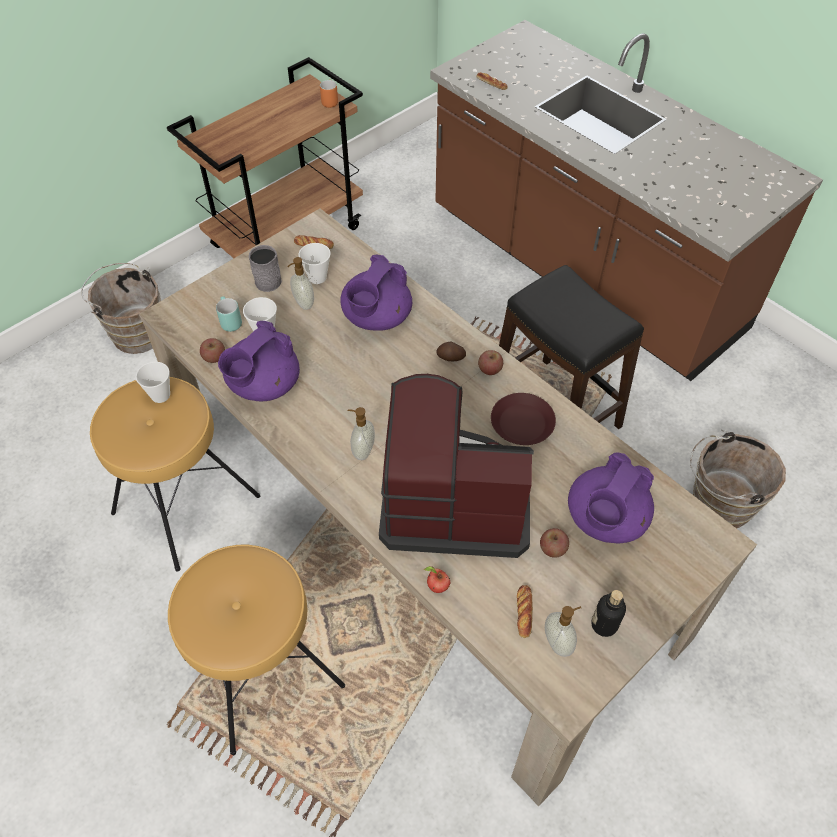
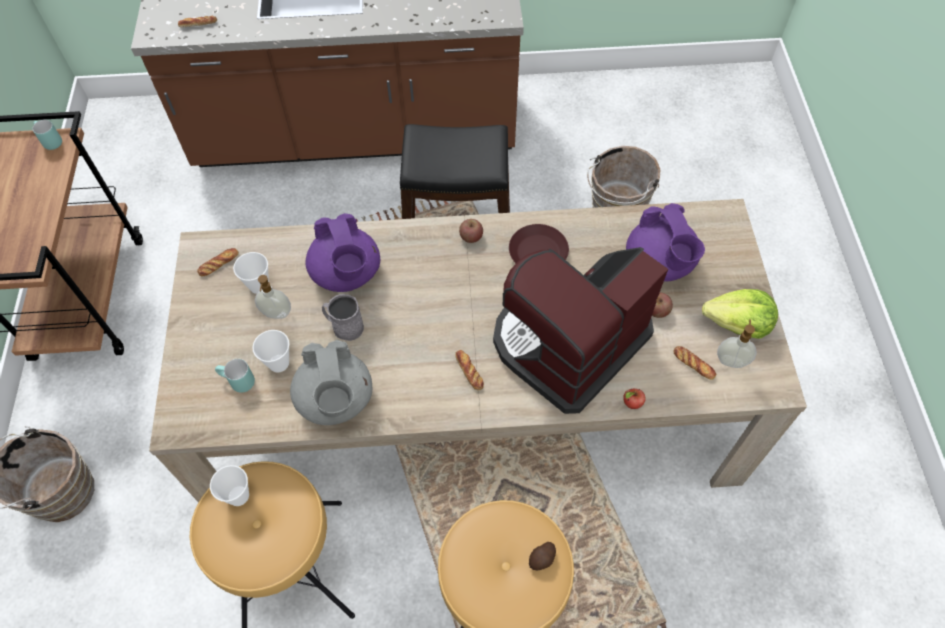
camera: 50 degrees left, 5 degrees up
(214, 357) = (267, 419): apple -> none
(263, 385) = (336, 400): purple teapot -> grey teapot
(267, 279) = (219, 323): grey mug -> grey mug (344, 326)
(329, 101) = (49, 142): orange mug -> turquoise mug
(362, 450) = (469, 371): soap dispenser -> bread
(450, 357) = (436, 253): potato -> potato (542, 558)
(604, 624) = (738, 324): bottle -> lettuce

